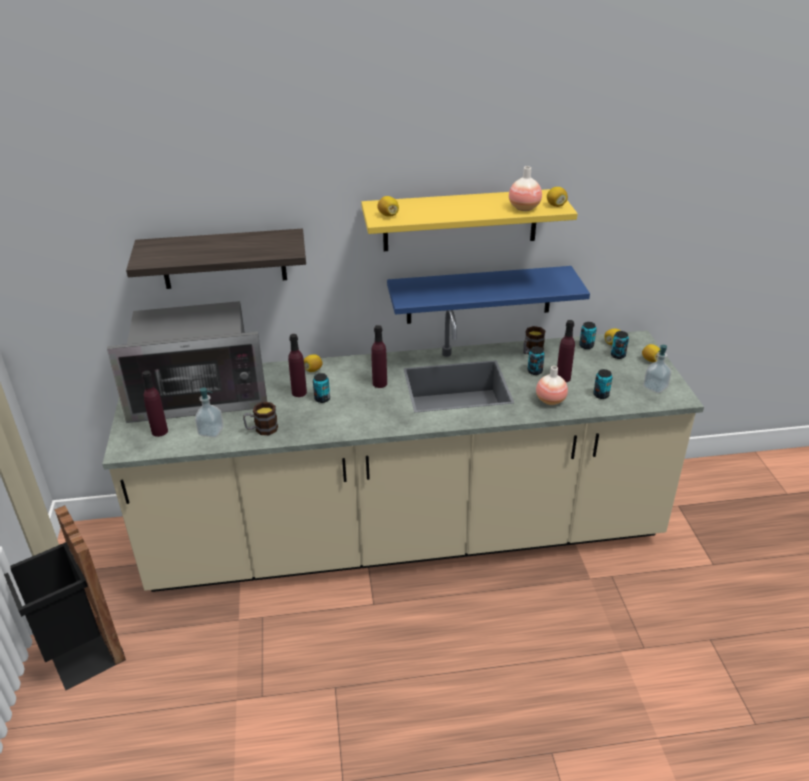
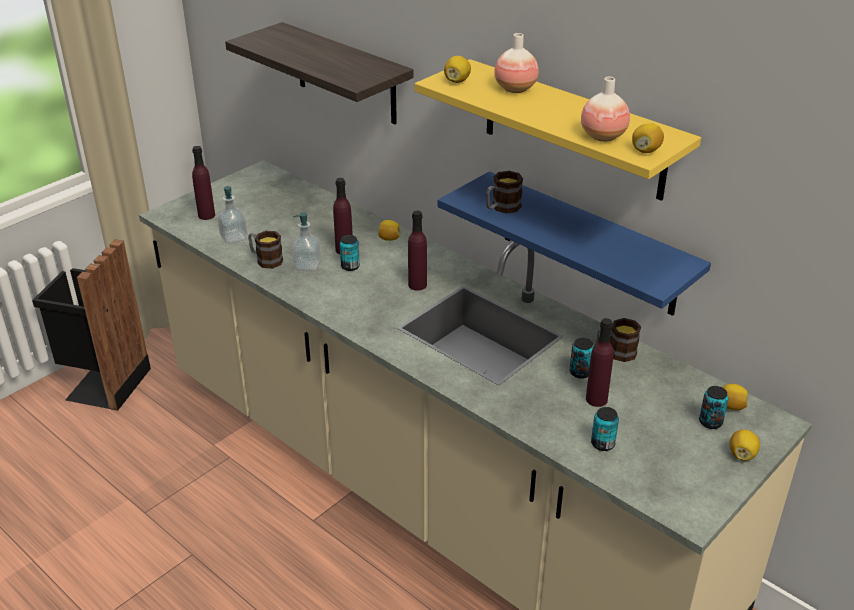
camera: 50 degrees right, 0 degrees up
(199, 394) = (278, 205): microwave -> none
(436, 294) = (501, 208): none -> mug
(550, 400) = (537, 409): vase -> vase (515, 89)
(586, 346) = (692, 388): can -> none
(655, 387) = (684, 483): soap dispenser -> soap dispenser (307, 265)

